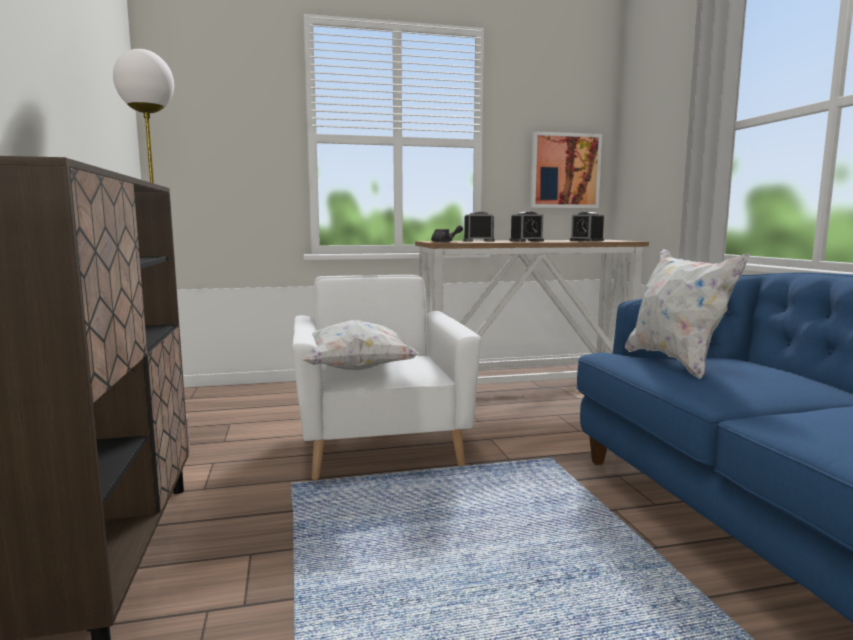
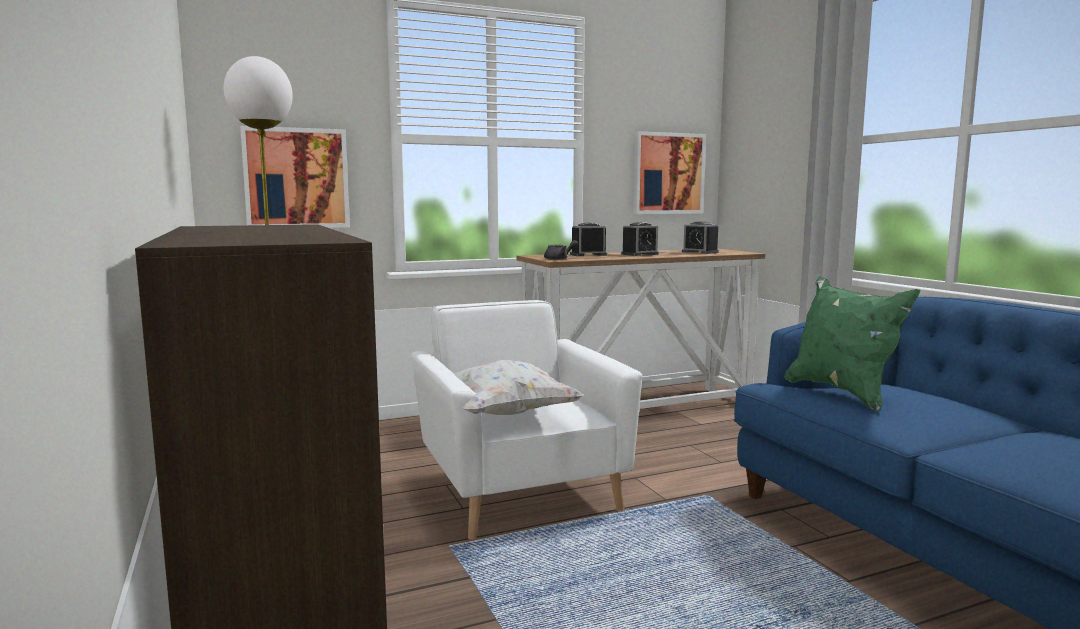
camera: 10 degrees left, 0 degrees up
(226, 172) = (296, 178): none -> picture
(675, 362) = (842, 393): white pillow -> green pillow

